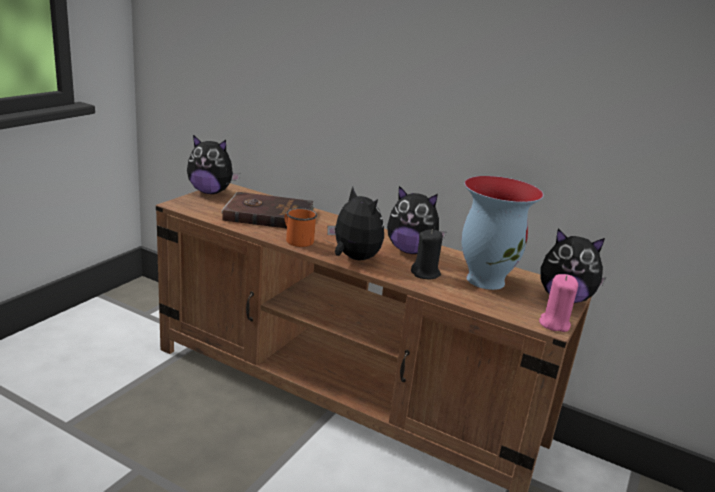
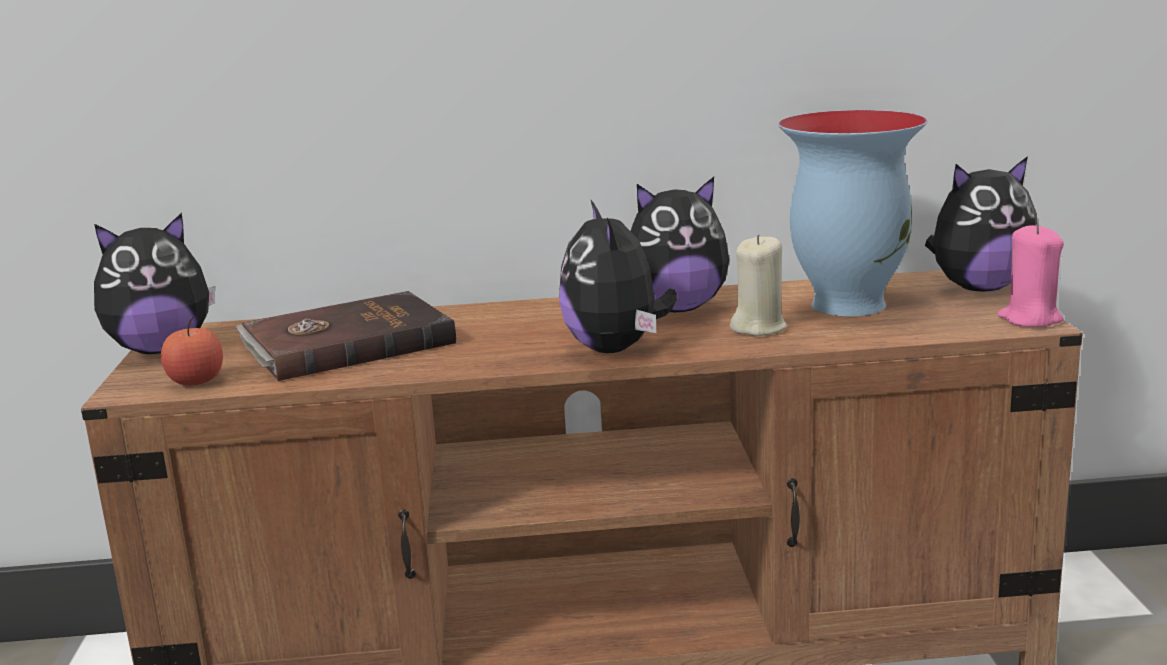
camera: 30 degrees left, 5 degrees down
(200, 209) = (196, 381): none -> apple
(296, 240) = (473, 359): orange mug -> none
(353, 258) = (617, 349): plush toy -> plush toy turned 120 degrees counterclockwise
(425, 274) = (758, 327): black candle -> beige candle

